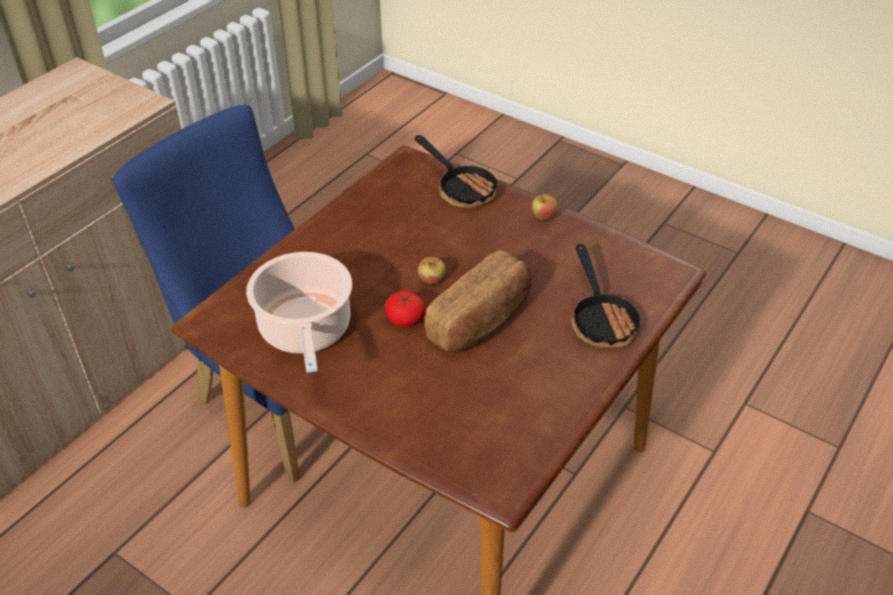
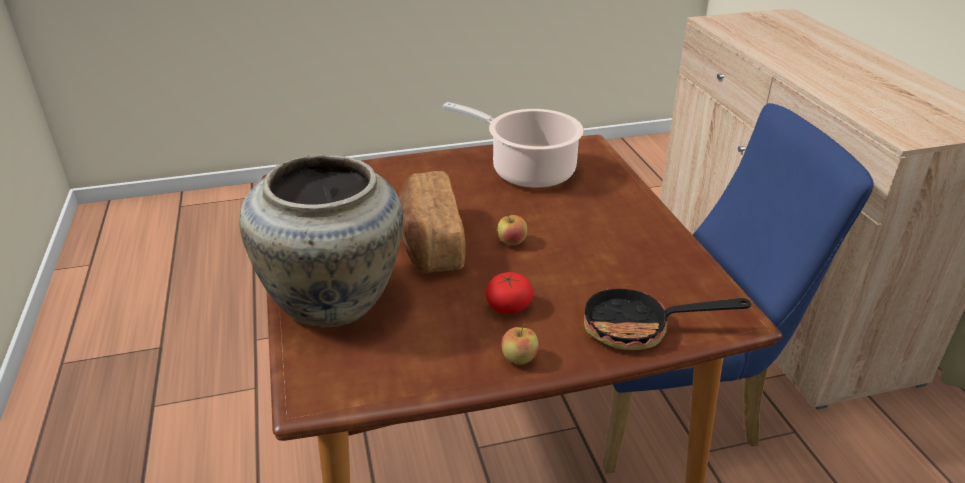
camera: 130 degrees right, 10 degrees down
(405, 319) = (483, 211): tomato -> tomato (508, 306)
(601, 319) = (334, 303): frying pan -> beige vase

